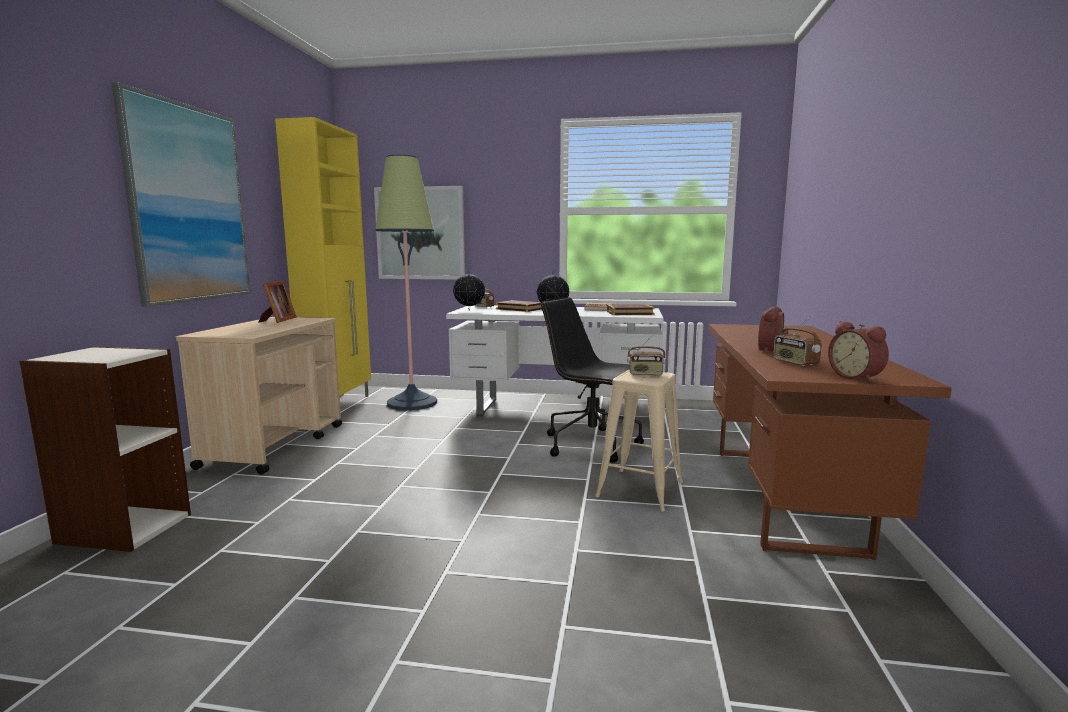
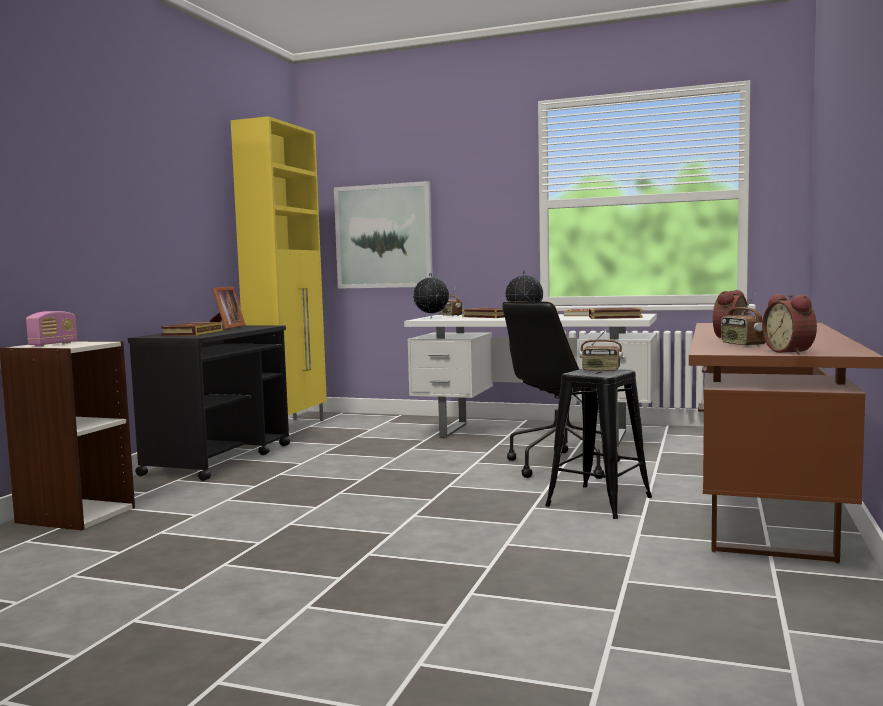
camera: 10 degrees right, 5 degrees down
(87, 355) = (53, 344): none -> radio
(188, 204) = (144, 208): picture -> none
(245, 329) = (192, 333): none -> book
(276, 445) = (220, 459): beige cart -> black cart
(412, 403) = (370, 427): floor lamp -> none
(593, 445) = (563, 465): black office chair -> black office chair turned 90 degrees counterclockwise
(640, 489) = (599, 501): beige stool -> black stool

